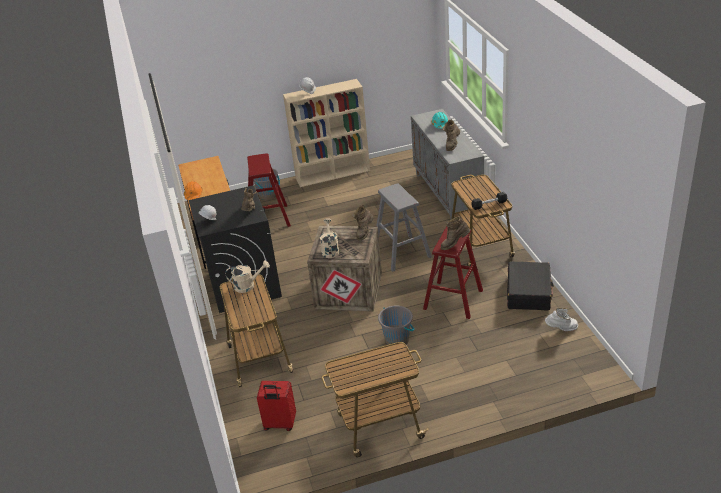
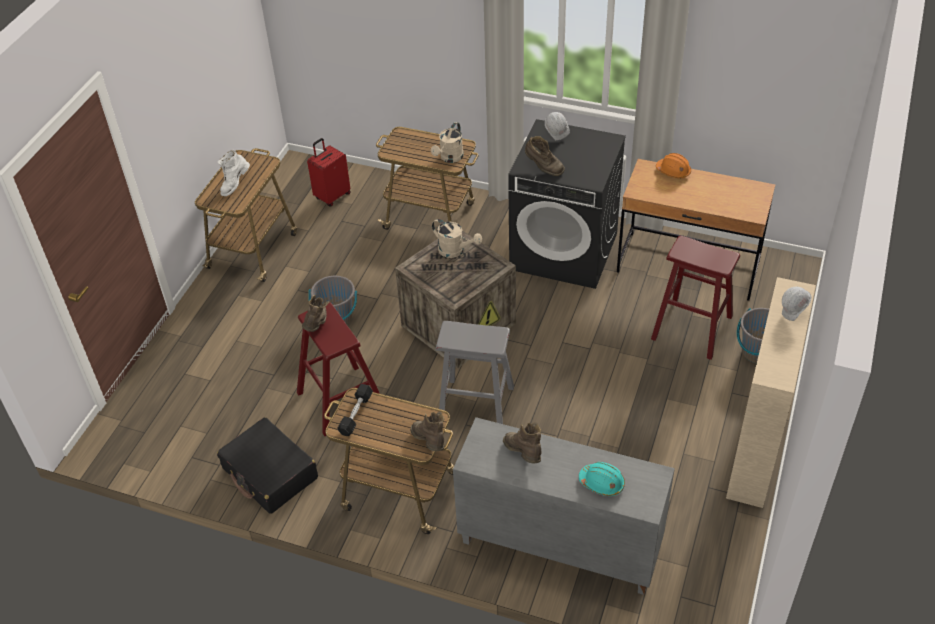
camera: 125 degrees right, 10 degrees up
(364, 232) = (455, 293): brown boot -> brown boot (430, 443)
(561, 329) = (188, 456): white boot -> white boot (235, 185)

